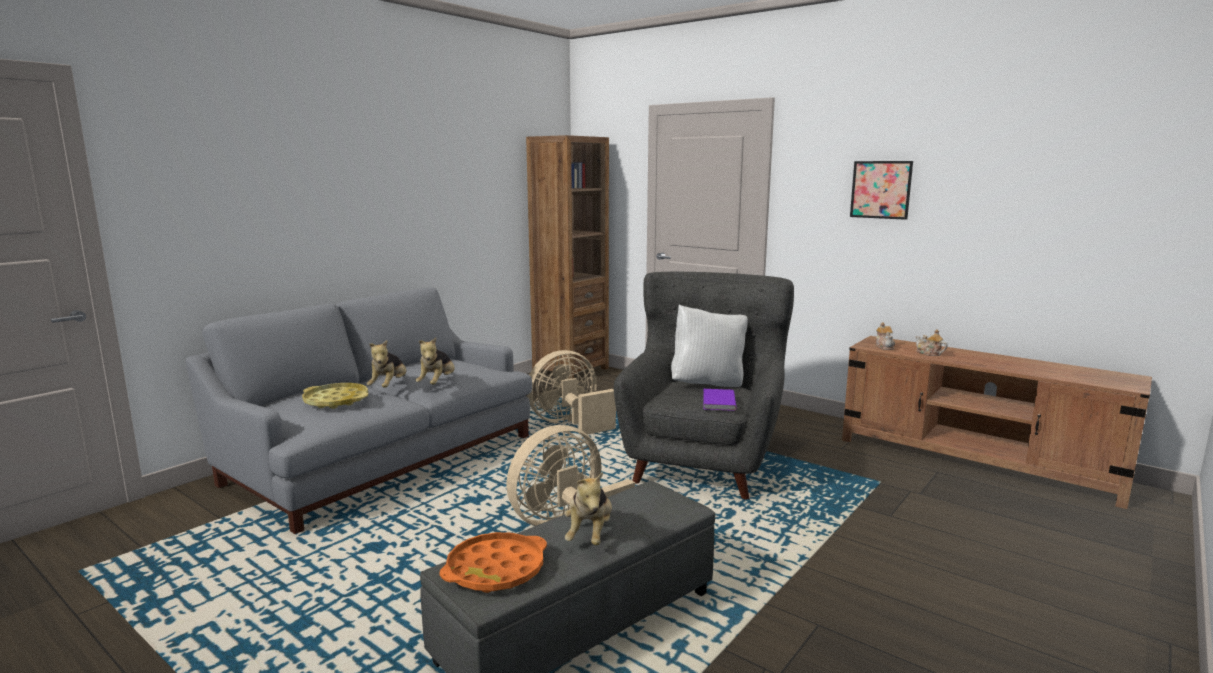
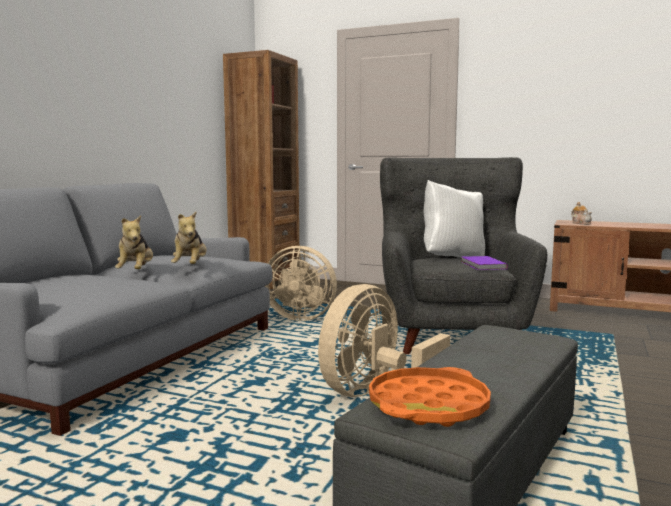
camera: 15 degrees left, 5 degrees down
(336, 401) = (87, 282): yellow tray -> none
(569, 424) = (300, 317): beige fan -> beige fan turned 120 degrees counterclockwise
(590, 534) = (488, 366): plush toy -> none
(880, 189) = (561, 92): picture -> none
(929, 353) = (622, 225): teapot -> none

